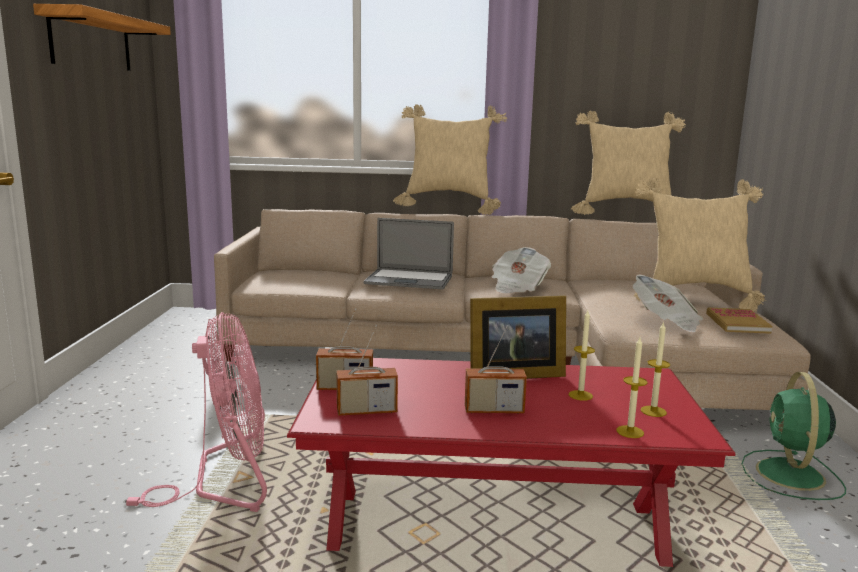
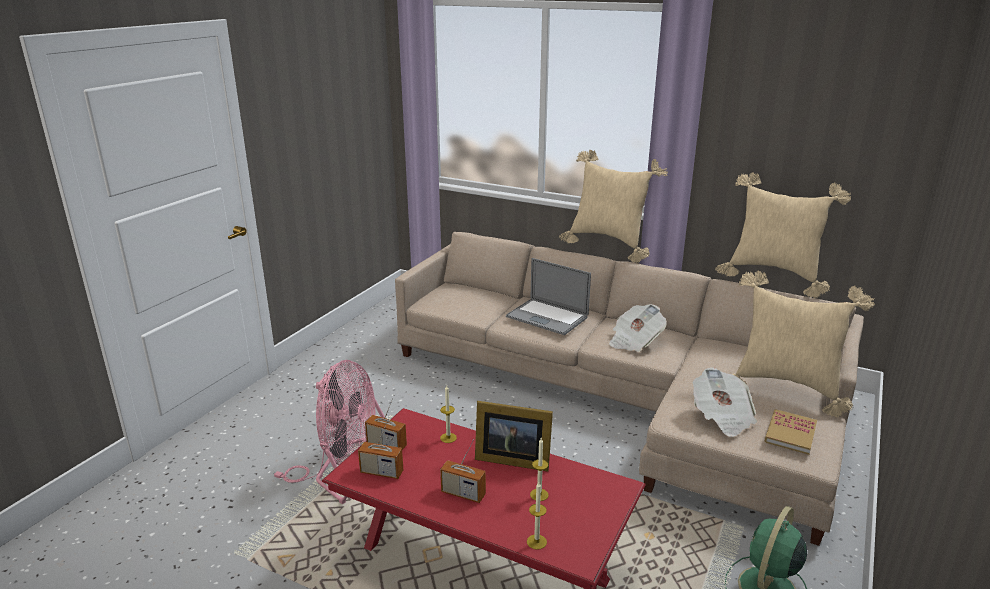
camera: 25 degrees right, 10 degrees up
(91, 42) = (323, 104): shelf -> none
(653, 411) = (576, 526): candle -> candle (448, 438)

